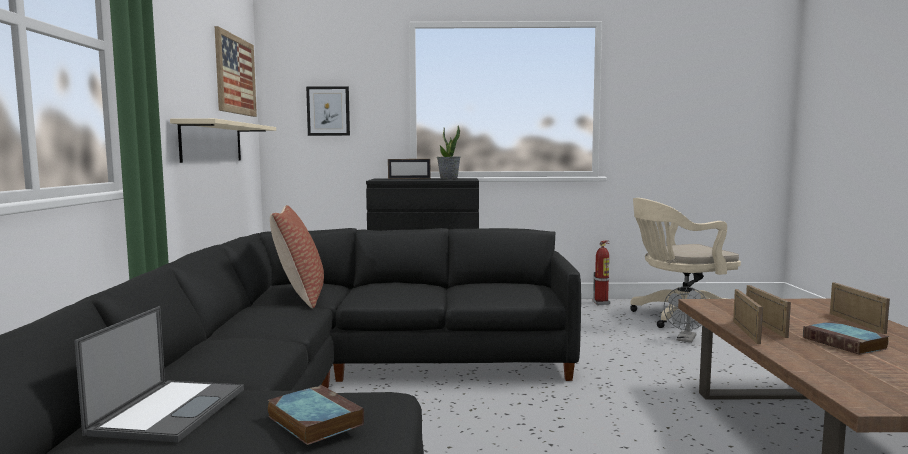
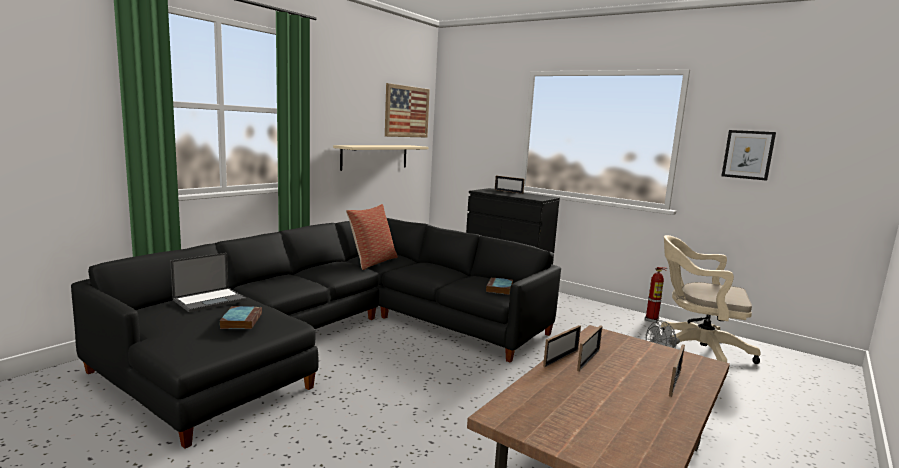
camera: 35 degrees right, 5 degrees up
(328, 111) = (472, 136): picture -> picture (748, 154)
(448, 178) = (533, 195): potted plant -> none
(846, 343) = (610, 389): book -> book (499, 289)

